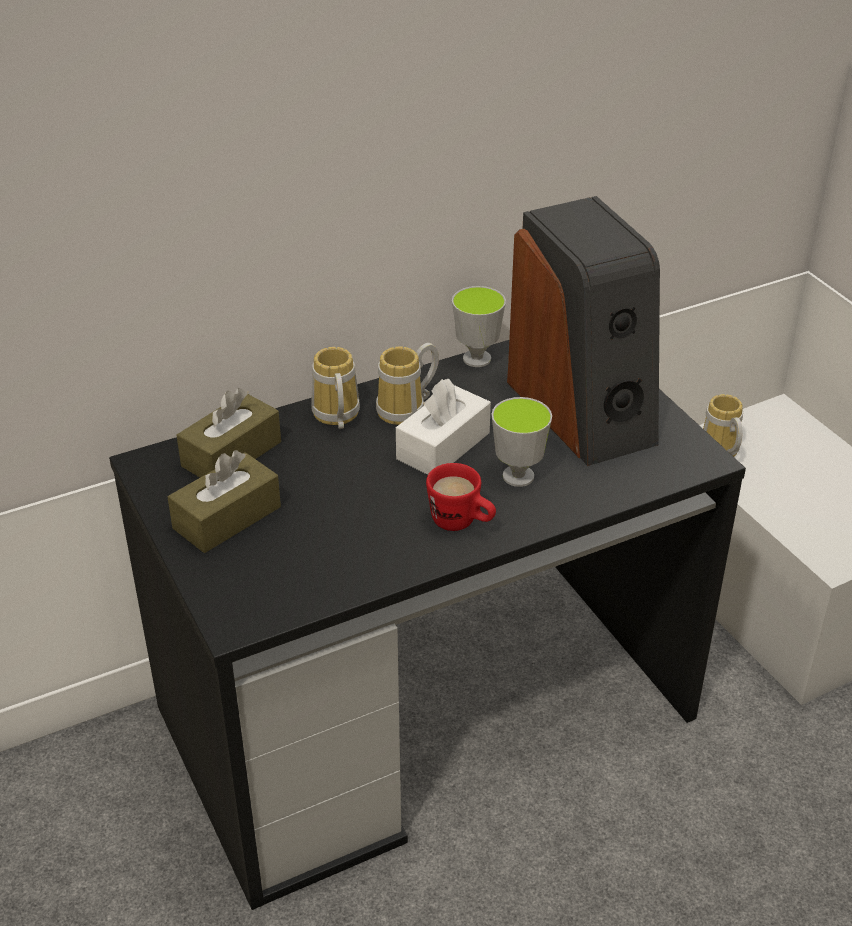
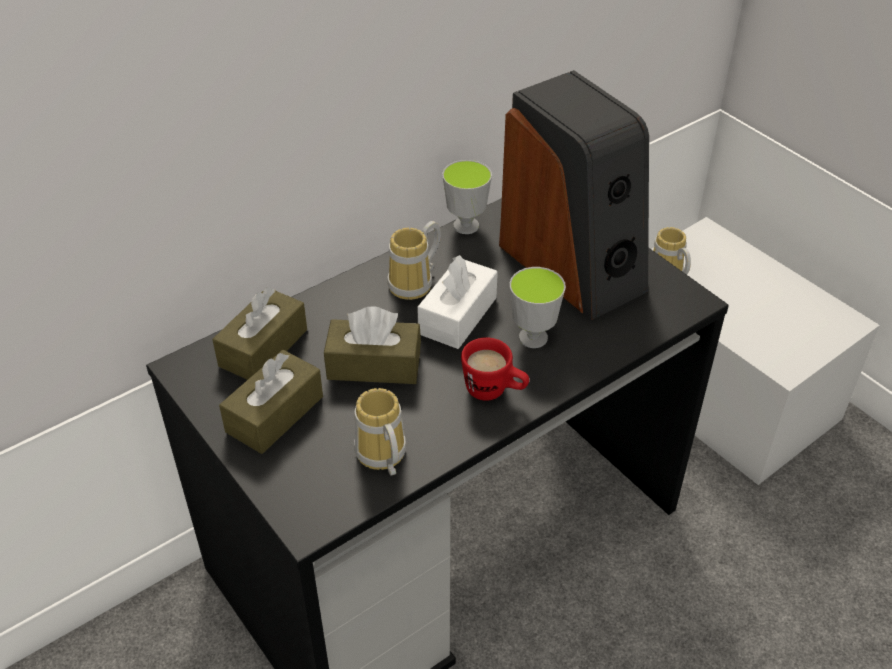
camera: 10 degrees left, 5 degrees up
(334, 417) = (350, 298): mug -> mug (380, 458)
(341, 483) = (374, 365): none -> brown tissue box

